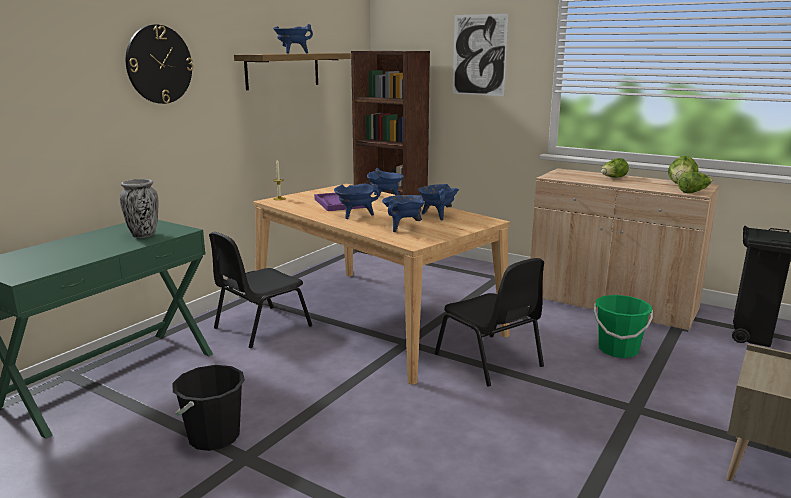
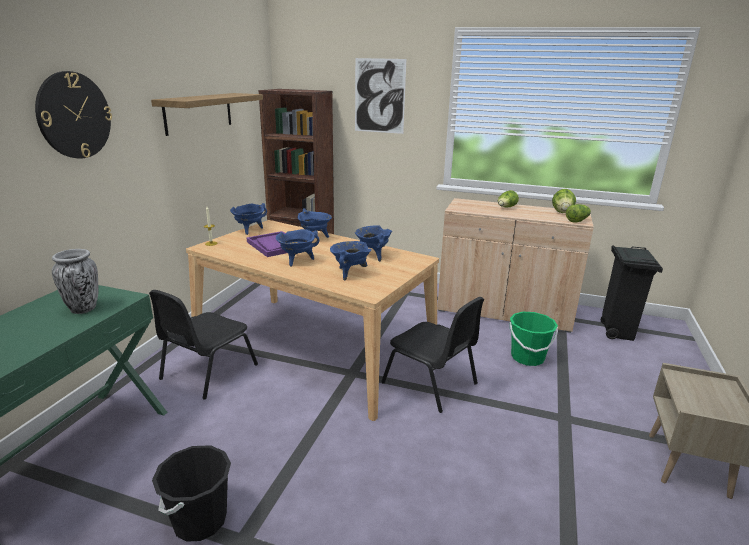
camera: 15 degrees left, 5 degrees up
(292, 53) = (210, 96): blue cooking pot -> blue cooking pot (249, 230)

